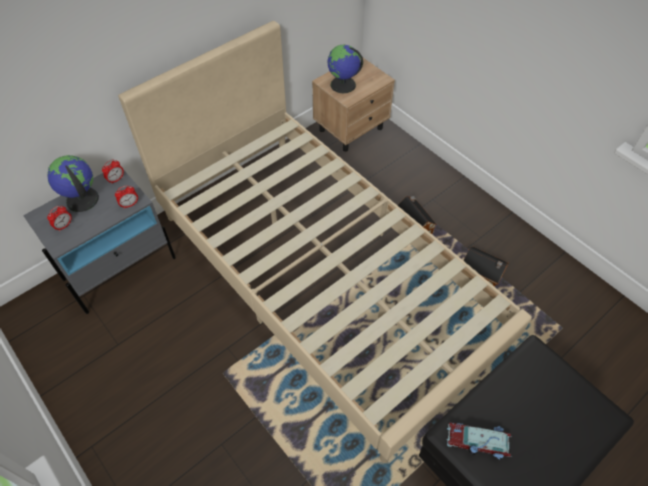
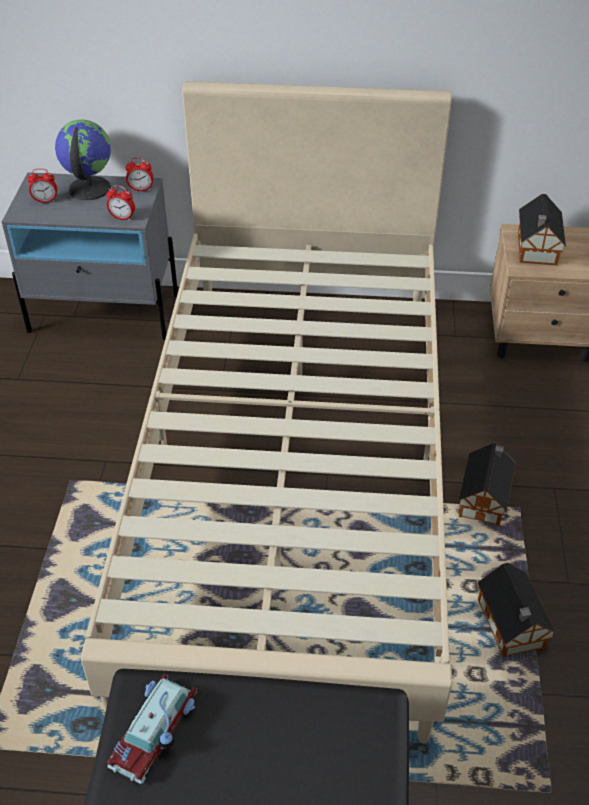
camera: 45 degrees right, 10 degrees down
(343, 85) = (536, 249): globe -> toy house
(479, 442) = (157, 730): toy car -> toy car turned 120 degrees counterclockwise

